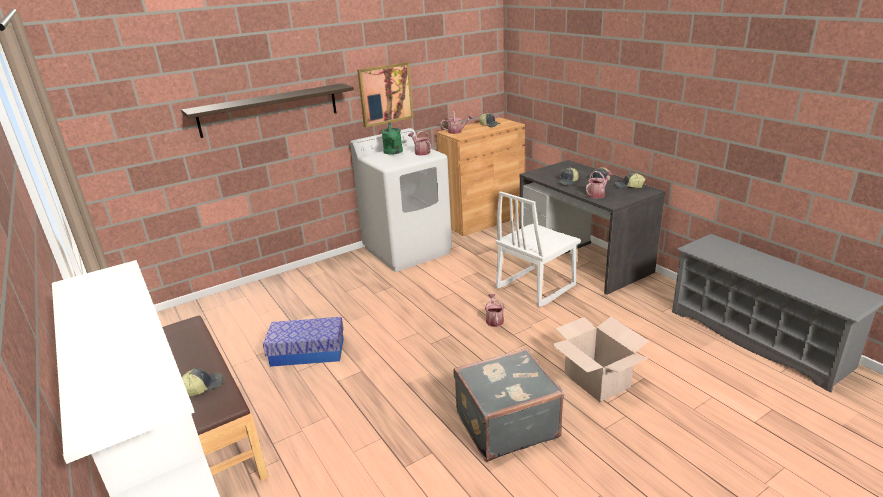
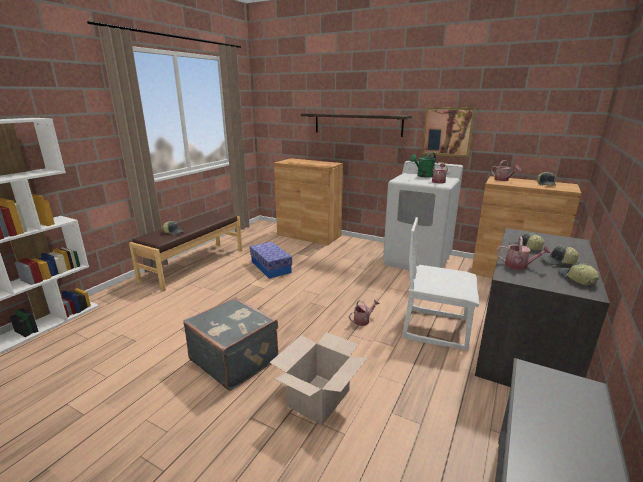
camera: 60 degrees right, 5 degrees down
(246, 297) = (309, 235): none -> brown cabinet

